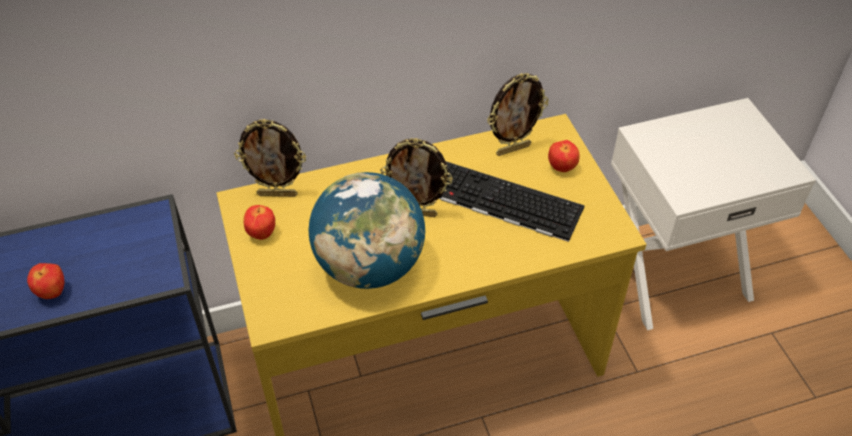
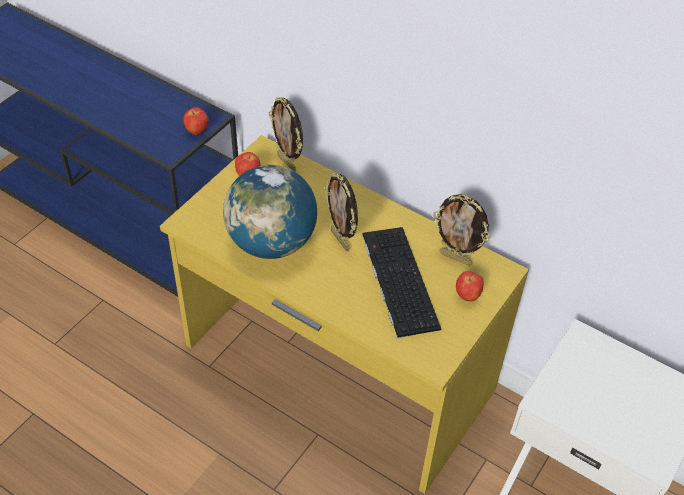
camera: 50 degrees right, 0 degrees up
(53, 292) = (118, 116): apple -> apple (197, 131)

